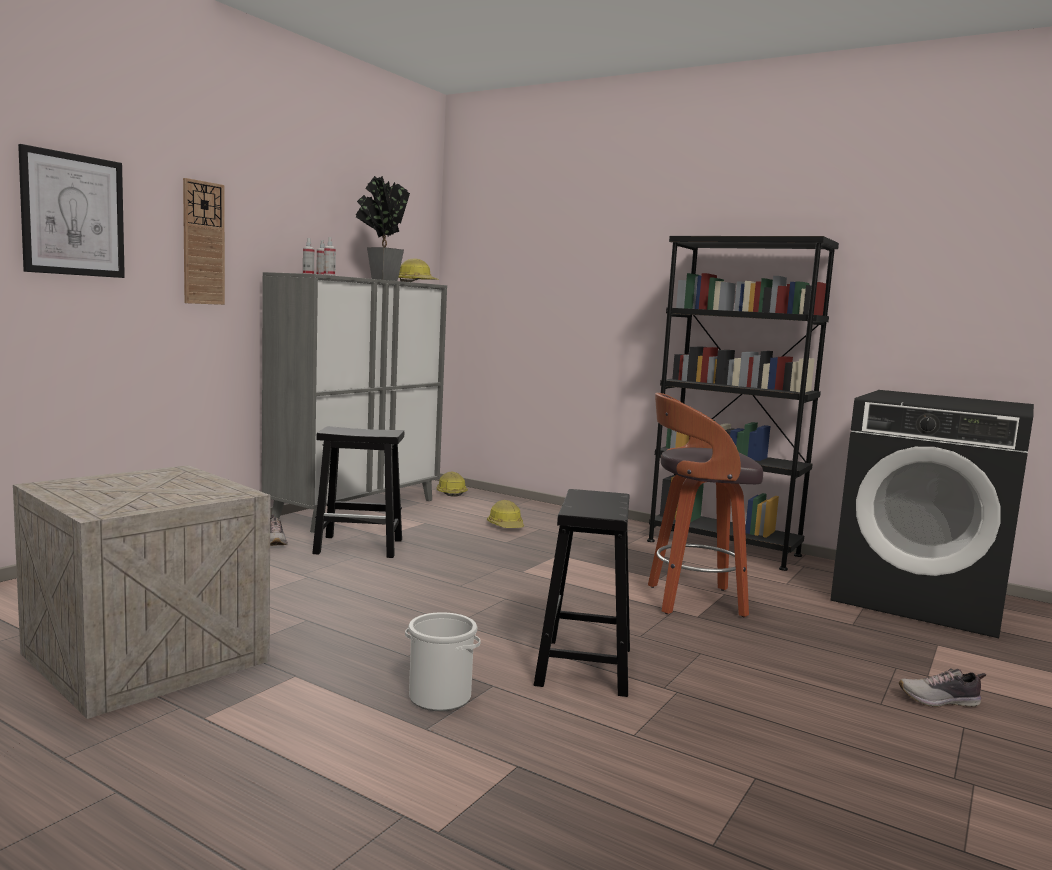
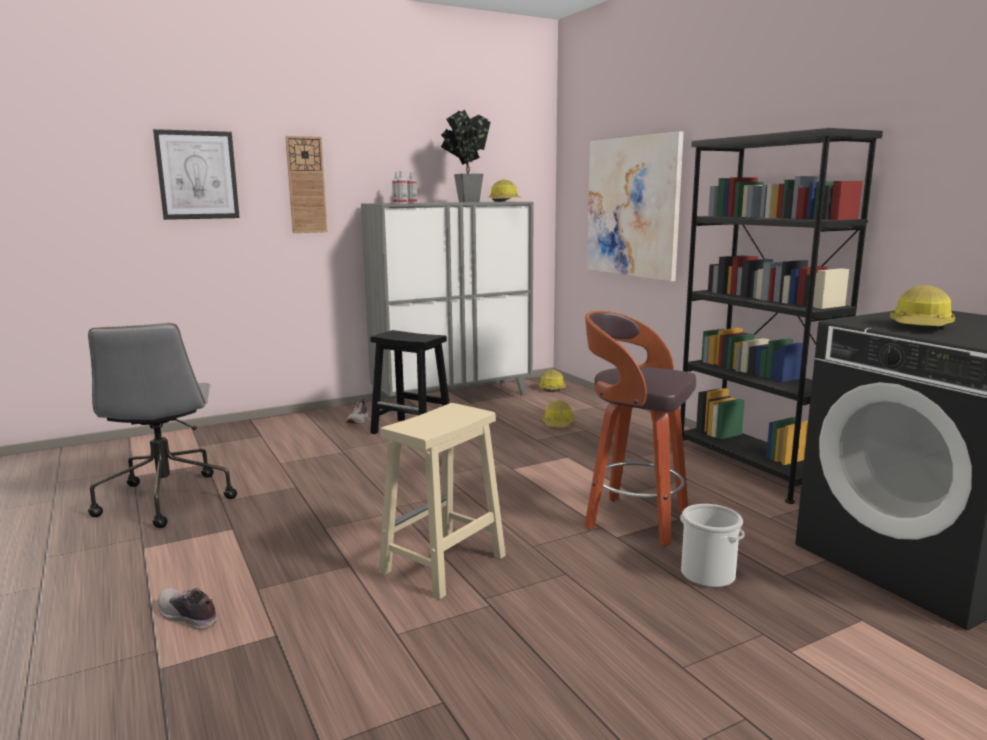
camera: 30 degrees right, 5 degrees up
(144, 659) = (166, 499): crate -> grey office chair
(440, 697) = (300, 566): bucket -> bucket (708, 575)
(553, 297) = (632, 207): none -> picture
(585, 667) = (442, 565): black stool -> beige stool
(928, 401) = (921, 326): none -> hard hat
(940, 700) = (761, 682): shoe -> shoe (187, 616)

